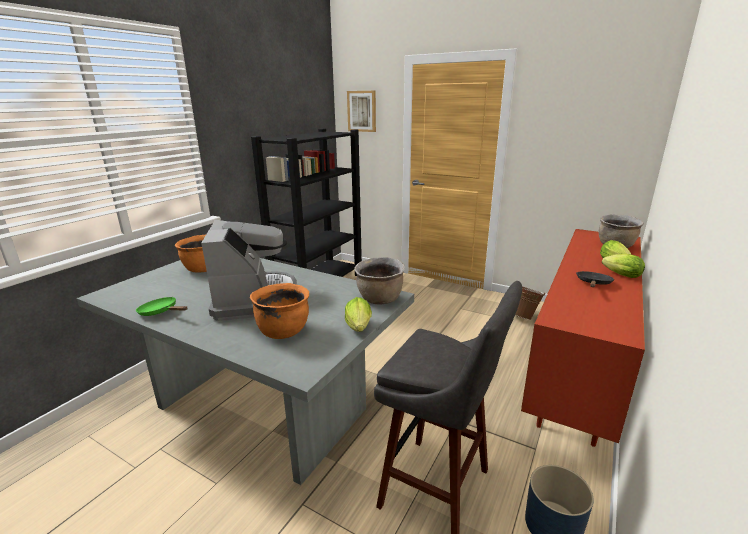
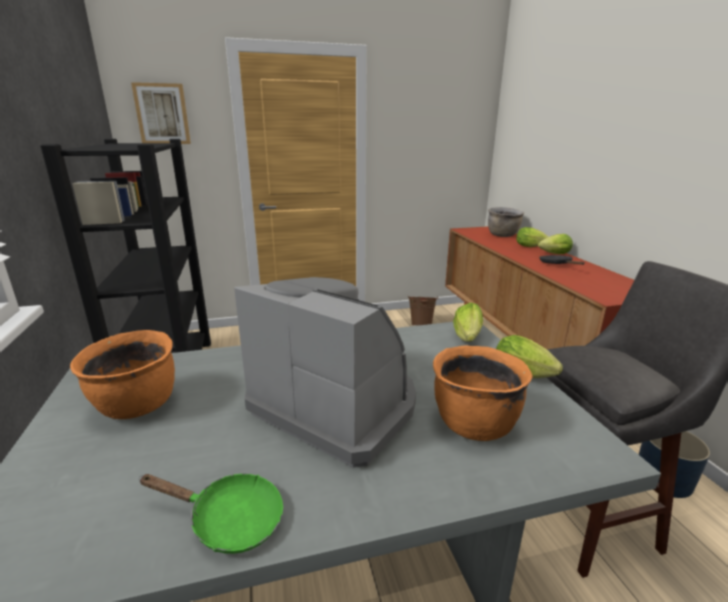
camera: 45 degrees left, 0 degrees up
(161, 312) = (229, 520): green frying pan -> green frying pan turned 150 degrees counterclockwise
(380, 299) = (467, 337): brown cooking pot -> lettuce

